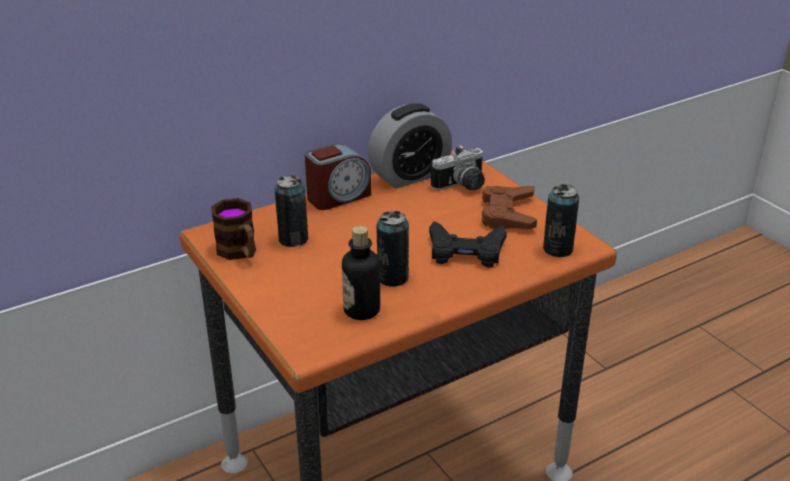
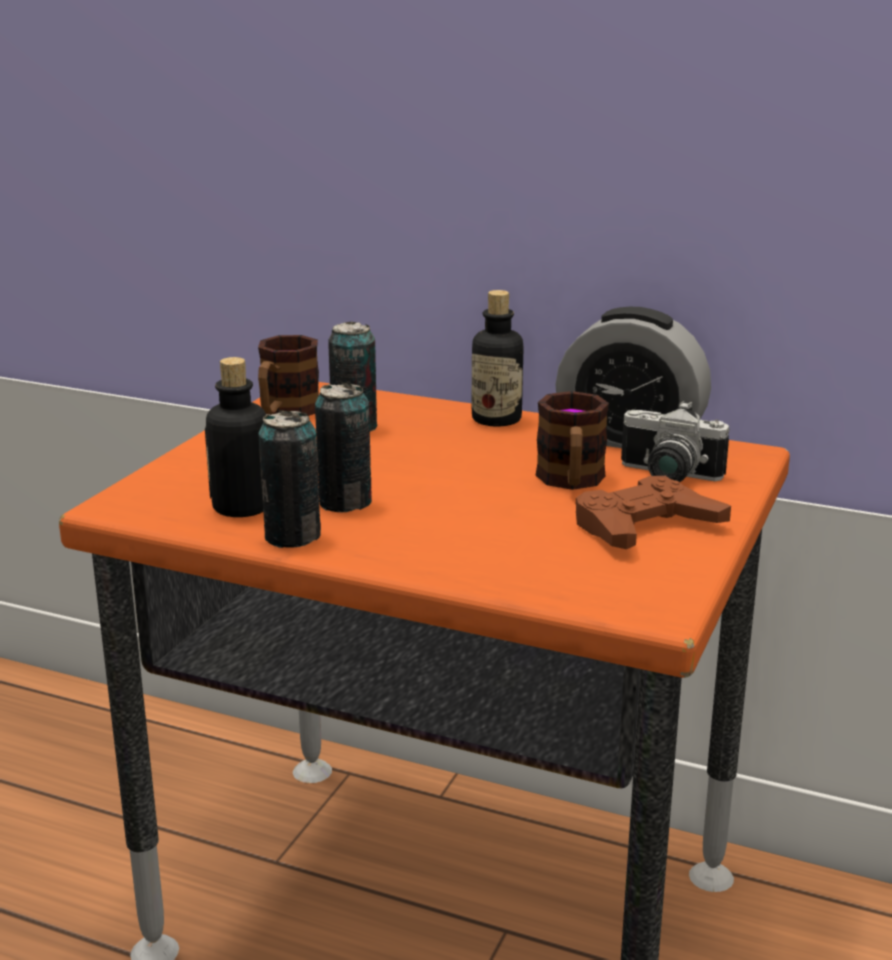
camera: 55 degrees right, 10 degrees down
(338, 197) = (496, 419): alarm clock -> bottle
(440, 210) = (571, 482): none -> mug
(466, 251) = (486, 527): black game controller -> none
(557, 249) = (603, 590): can -> can (292, 536)

